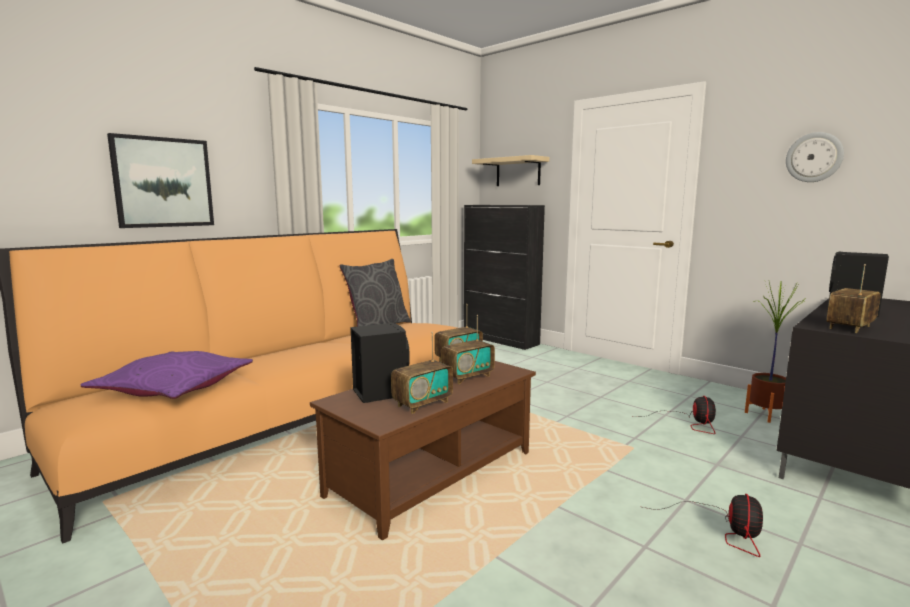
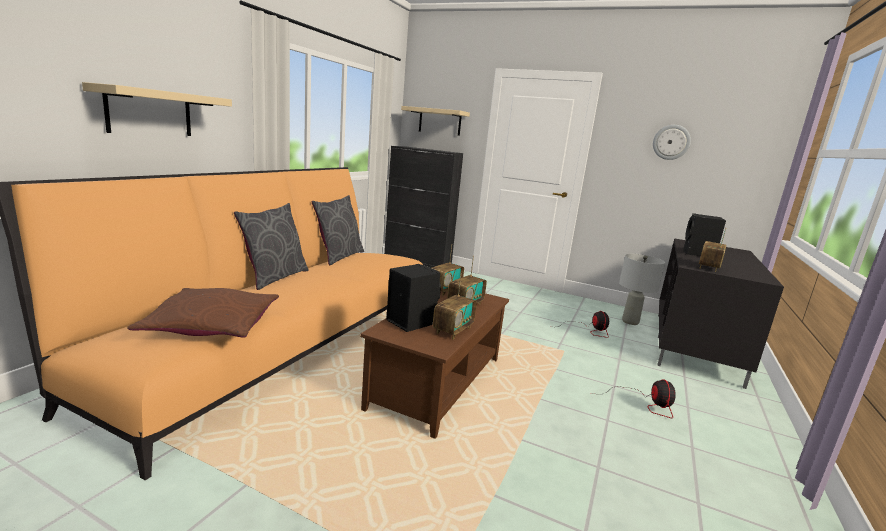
camera: 20 degrees left, 5 degrees up
(163, 182) = (149, 112): picture -> beige shelf
(174, 388) = (212, 325): purple pillow -> brown pillow
(289, 346) = (274, 277): none -> grey pillow
(766, 415) = (630, 321): potted plant -> grey table lamp

